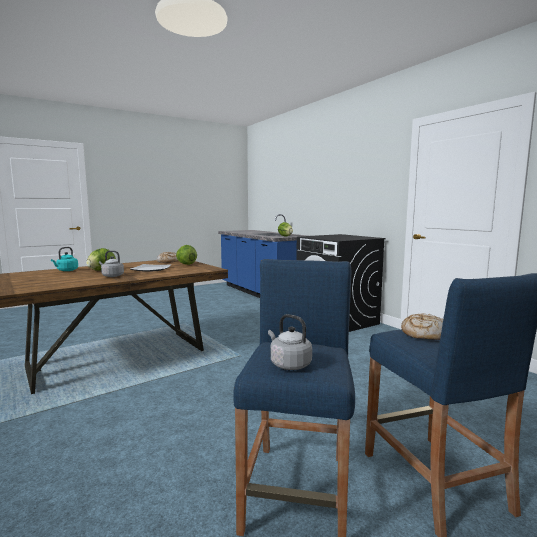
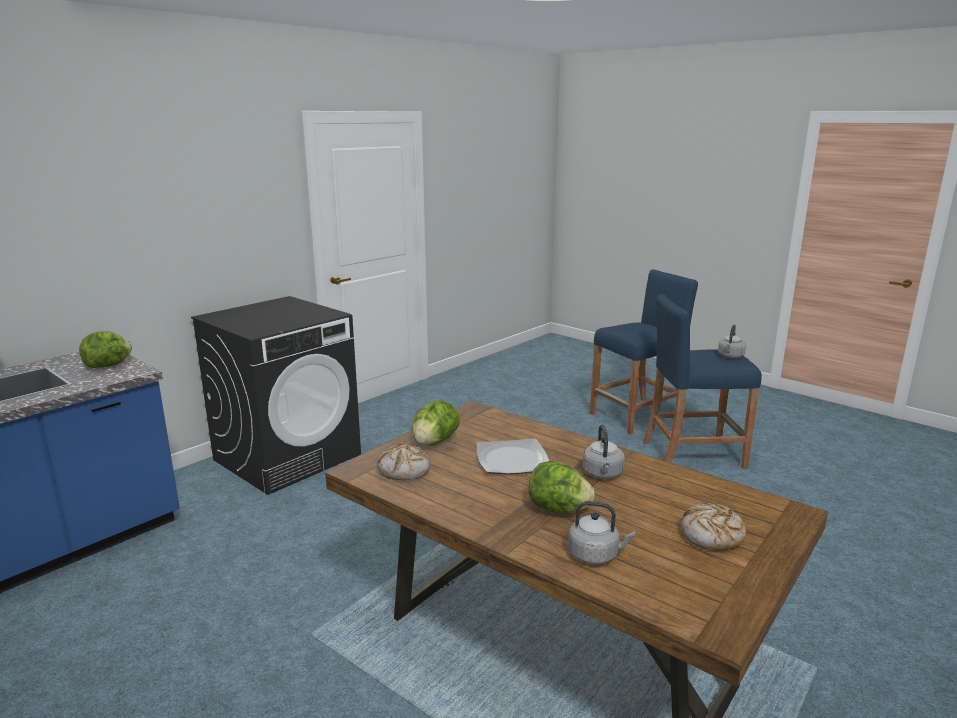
camera: 105 degrees left, 10 degrees up
(66, 270) = (596, 555): turquoise kettle -> grey kettle
(423, 334) = (630, 330): bread -> bread (711, 535)

